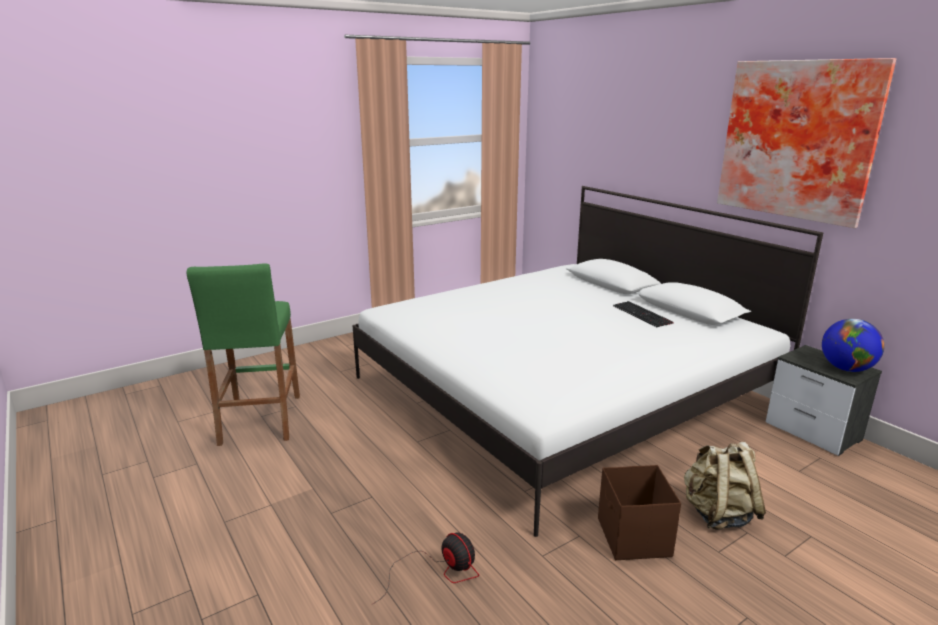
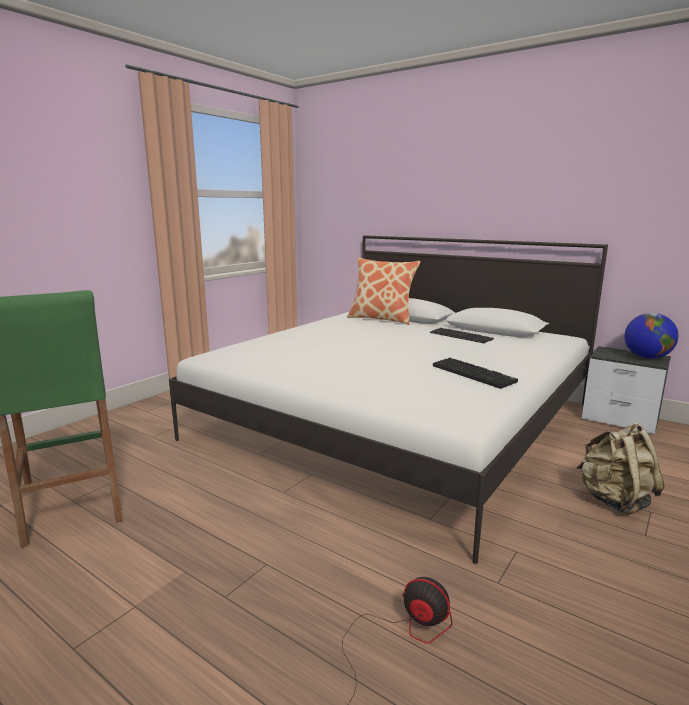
camera: 20 degrees left, 5 degrees down
(580, 281) = (382, 319): none -> pillow
(606, 364) = (474, 374): none -> keyboard
(633, 538) = (566, 541): brown storage box -> none
(799, 140) = (577, 168): picture -> none

